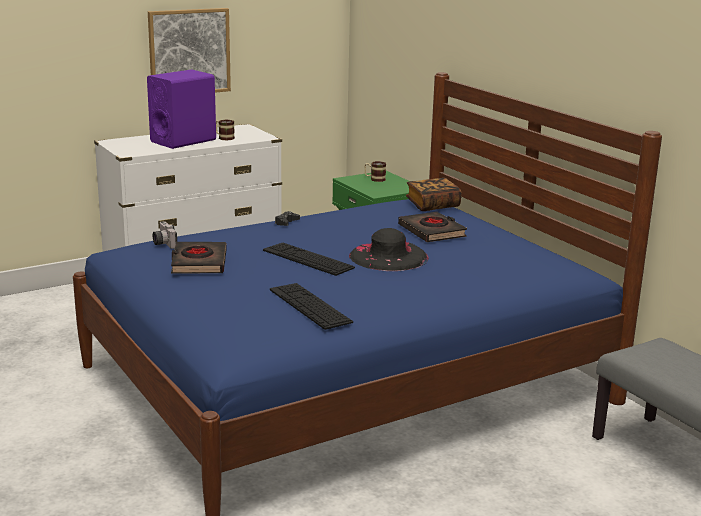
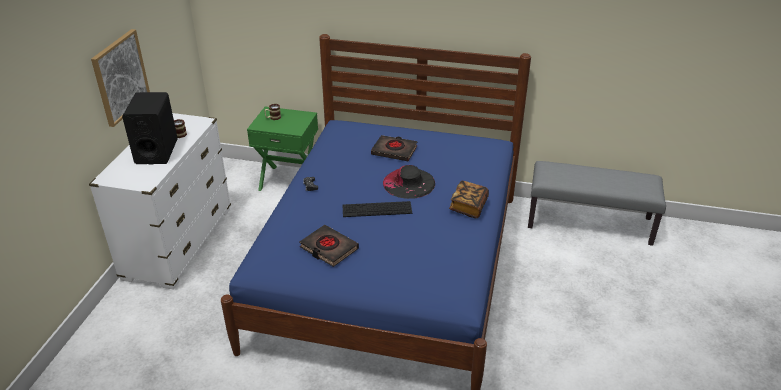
camera: 45 degrees left, 15 degrees up
(163, 243) = (276, 246): camera -> none
(183, 141) = (156, 151): purple speaker -> black speaker
(309, 306) = (439, 243): keyboard -> none
(432, 205) = (356, 128): book -> book (468, 207)

